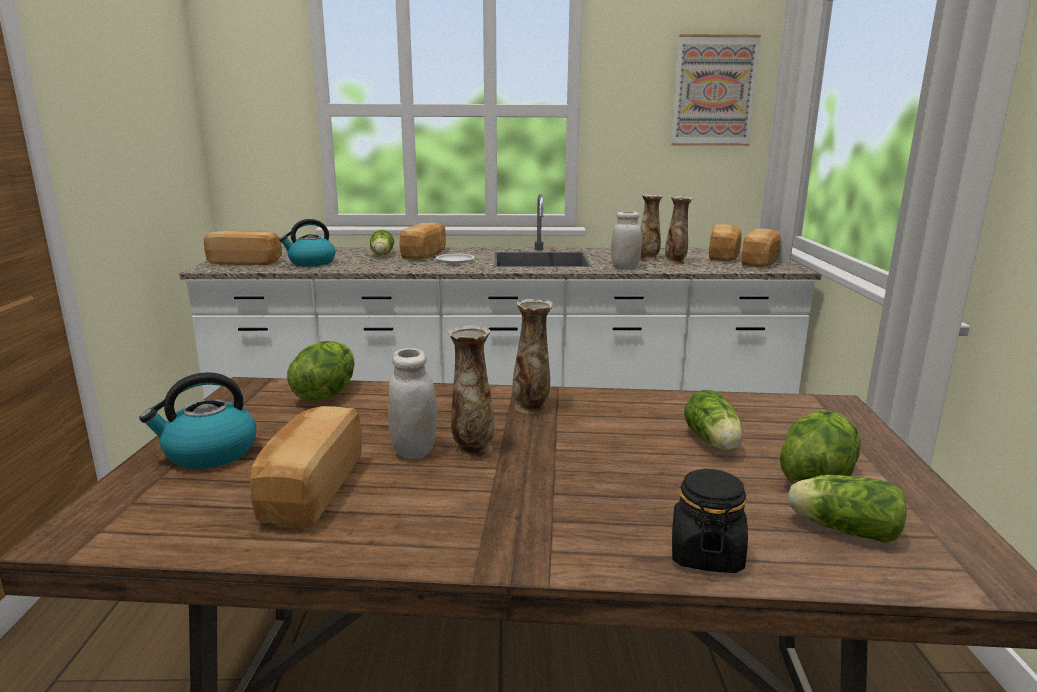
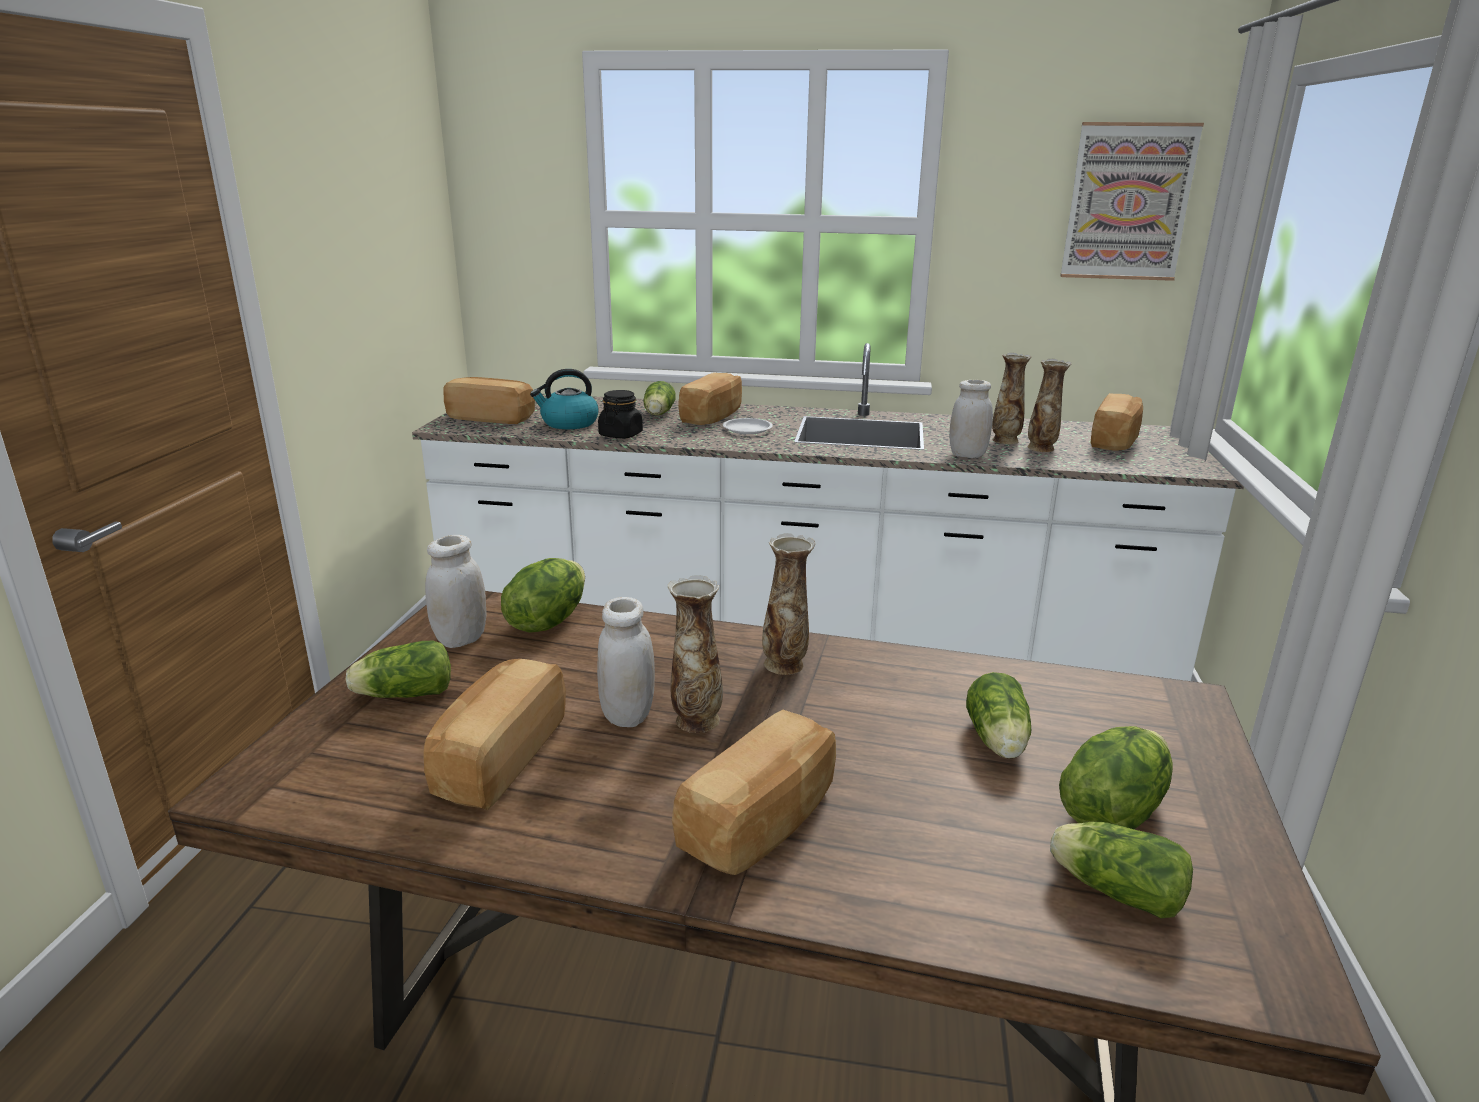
camera: 10 degrees right, 5 degrees up
(209, 453) = (402, 695): kettle -> lettuce
(253, 411) = (461, 639): none -> white jar
(706, 553) = (927, 903): black jar -> black jar (621, 435)
(761, 262) = (1165, 454): bread -> bread (762, 823)

